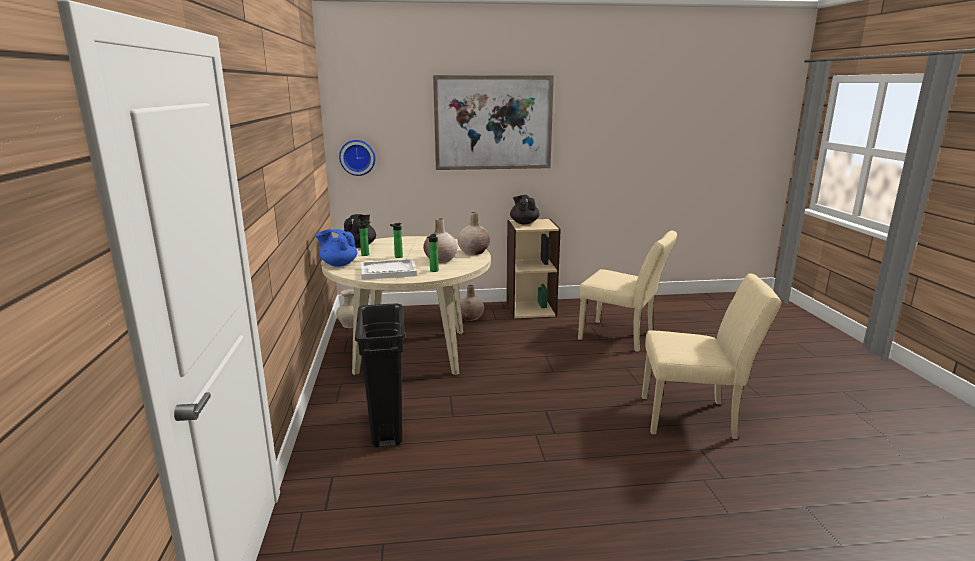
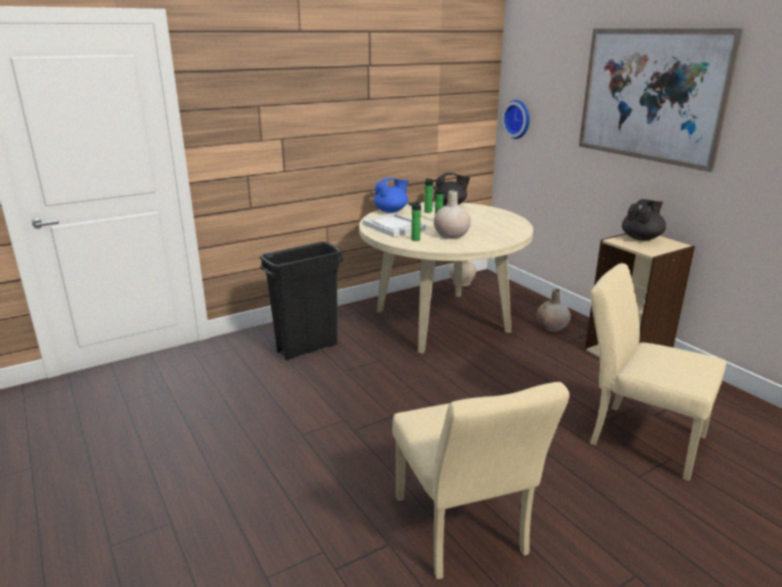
camera: 65 degrees right, 5 degrees up
(338, 264) = (391, 211): blue teapot -> blue teapot turned 60 degrees clockwise
(473, 252) = (497, 241): beige vase -> none
(622, 337) = (637, 436): beige chair -> beige chair turned 120 degrees clockwise

